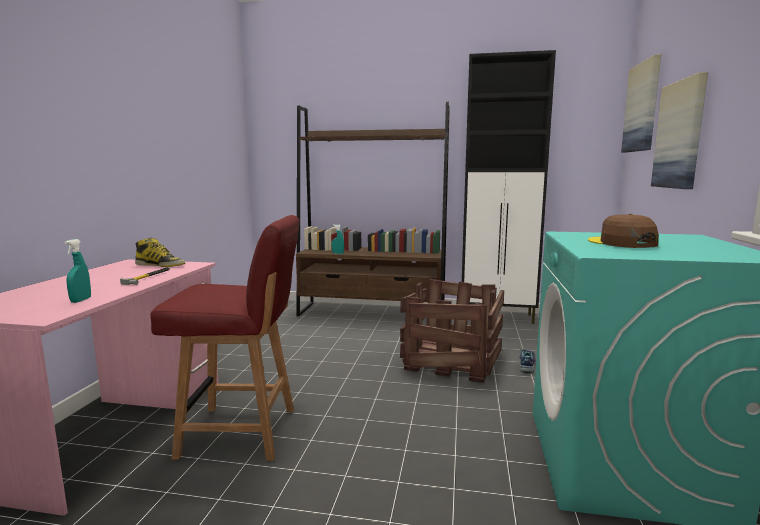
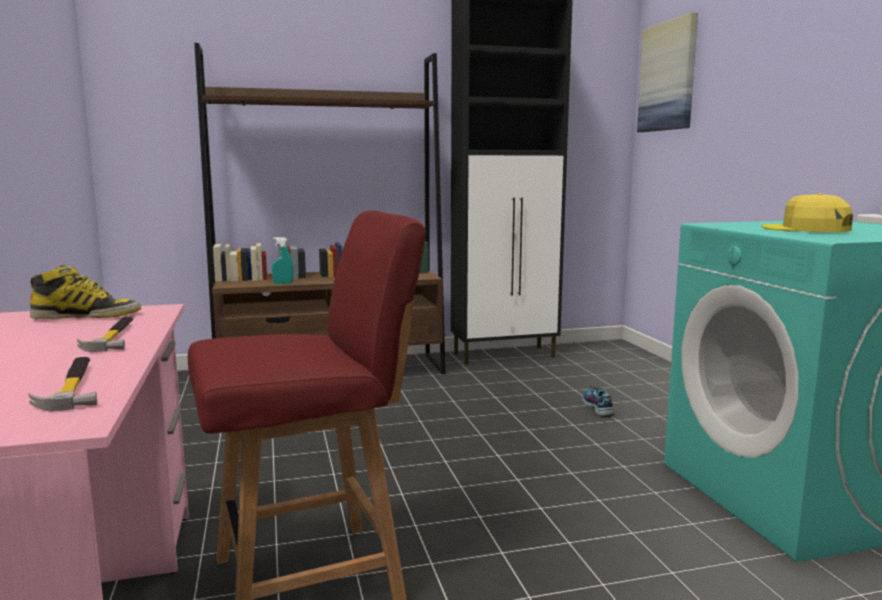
camera: 25 degrees left, 0 degrees up
(81, 300) = (72, 386): turquoise spray bottle -> hammer
(453, 360) = (508, 417): crate -> none
(621, 243) = (806, 229): brown cap -> yellow cap
(680, 135) = (743, 109): picture -> none

